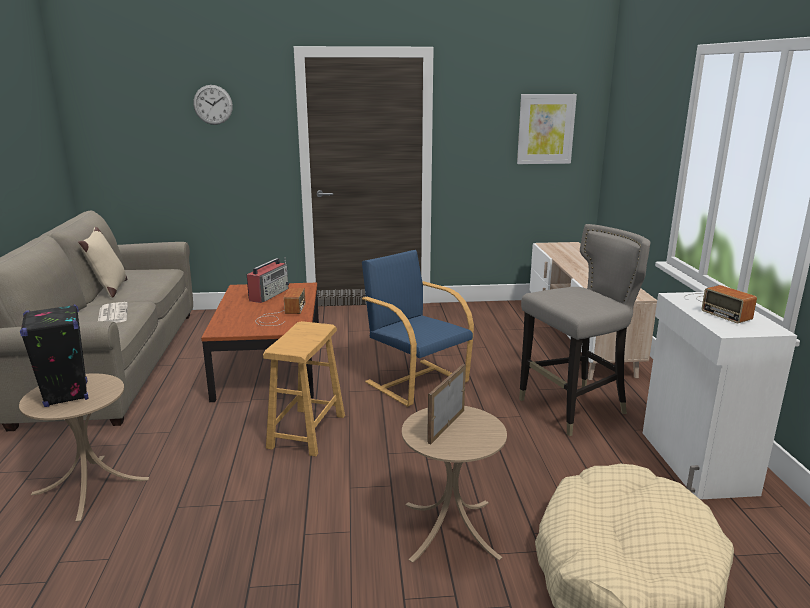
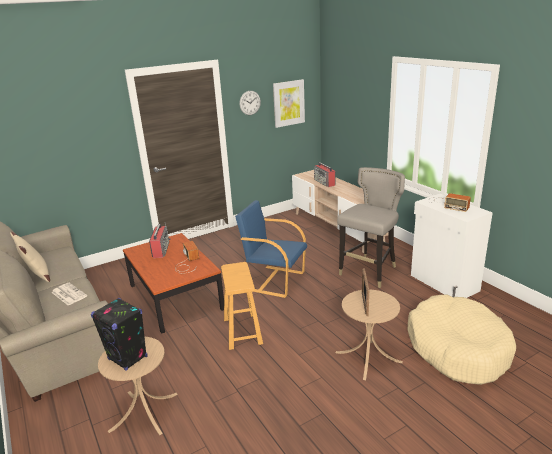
camera: 25 degrees left, 5 degrees up
(213, 104) = (70, 119): wall clock -> wall clock (250, 103)
(571, 259) = (324, 182): none -> radio

